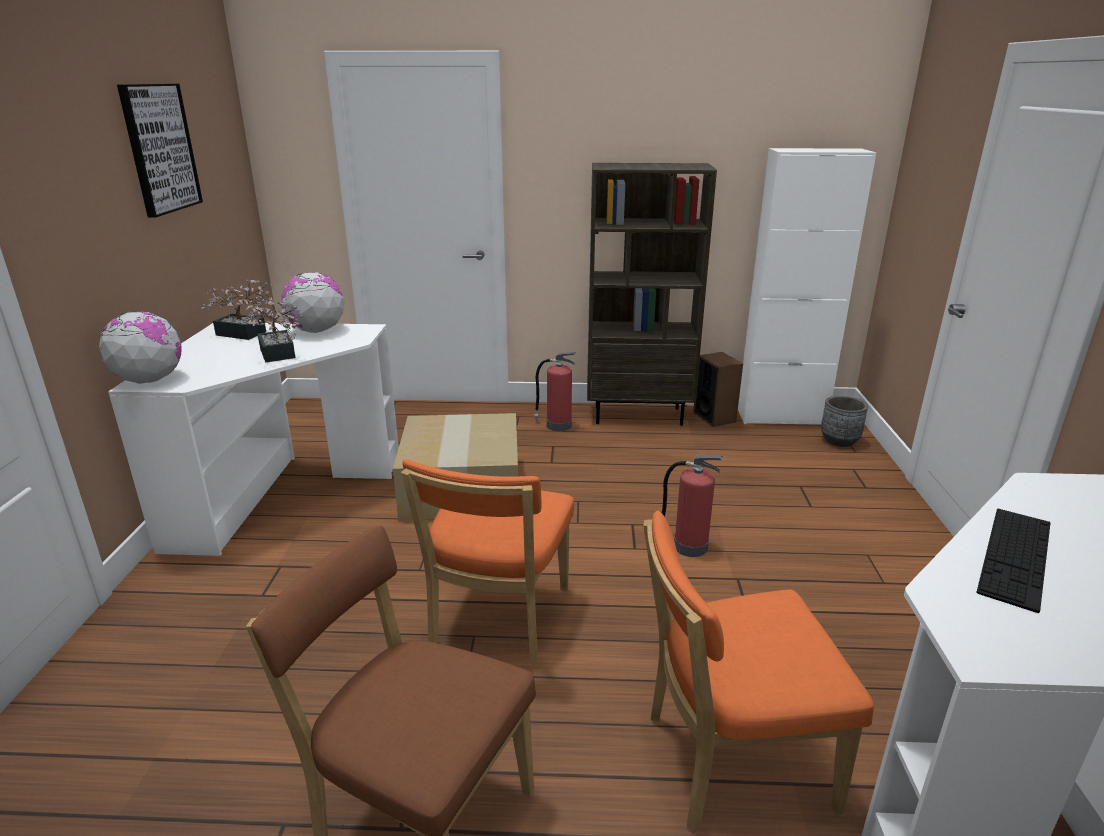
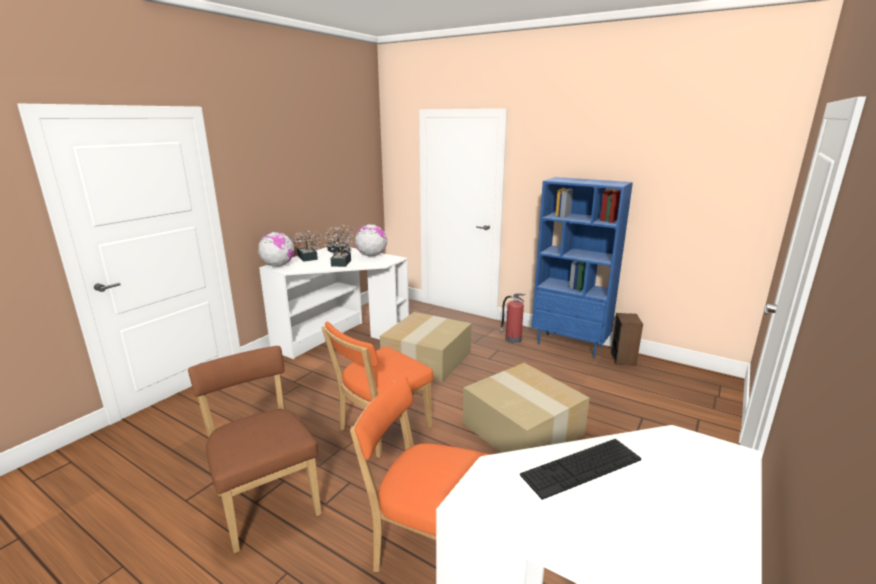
camera: 30 degrees right, 5 degrees down
(159, 148) = (318, 157): picture -> none
(196, 356) = (308, 258): none -> potted plant
(638, 415) = (570, 345): brown bookcase -> blue bookcase
(688, 546) = (524, 428): fire extinguisher -> cardboard box
(781, 417) = (675, 370): white cabinet -> none
(839, 440) = (708, 397): grey planter -> none

